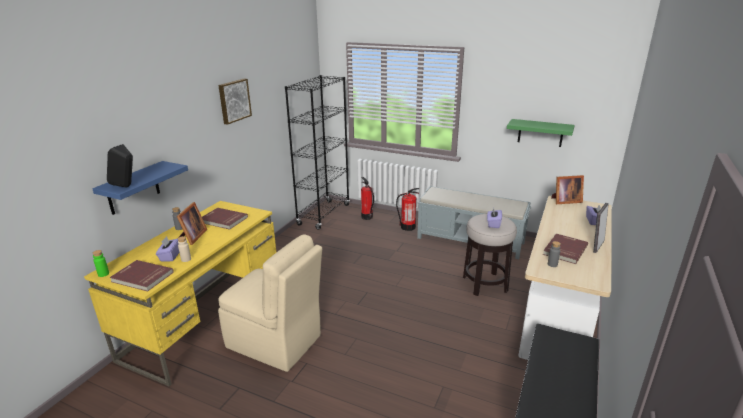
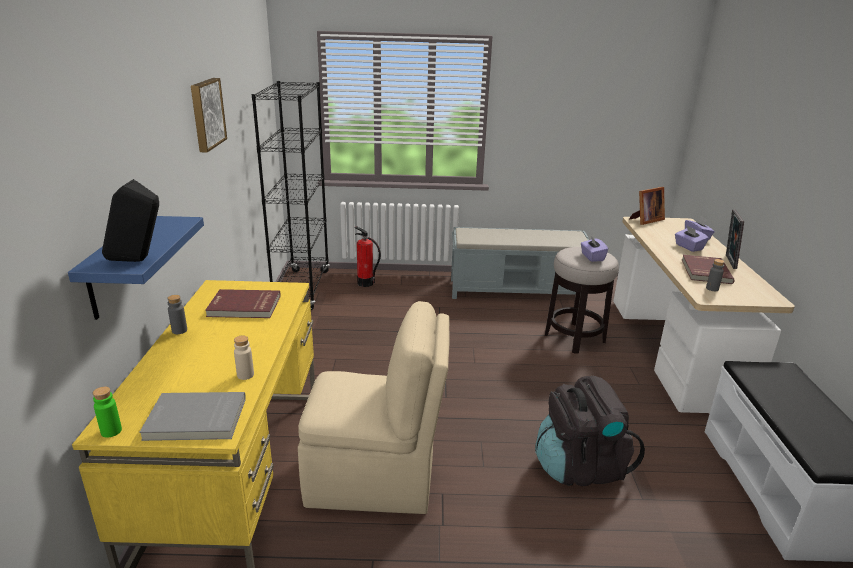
camera: 25 degrees left, 0 degrees up
(142, 277) = (195, 420): red book -> grey book
(170, 256) = (211, 376): purple tissue box -> purple tissue box (688, 247)
(192, 237) = (218, 341): picture frame -> none
(408, 227) = (429, 287): fire extinguisher -> none
(408, 373) = (580, 467): none -> black backpack
(540, 133) = (589, 143): green shelf -> none

